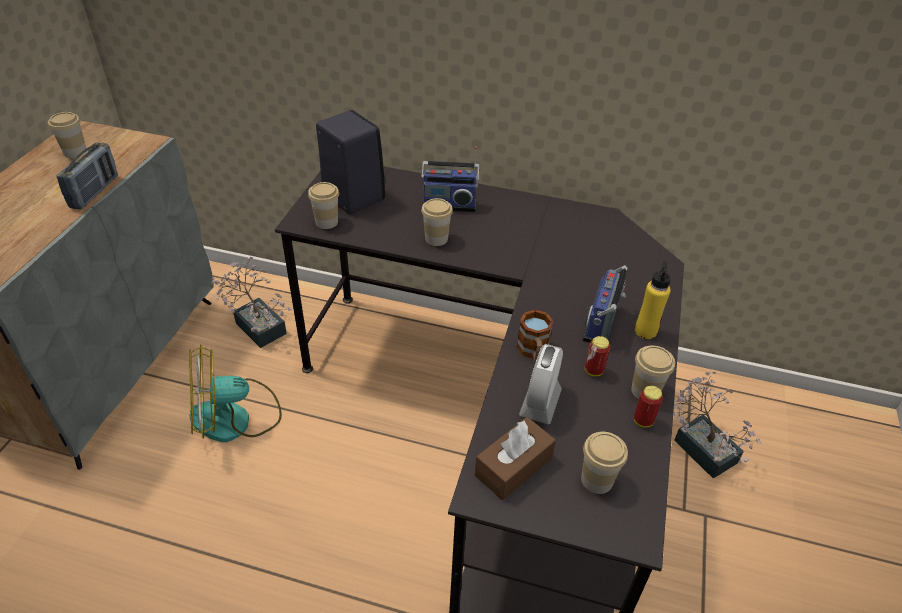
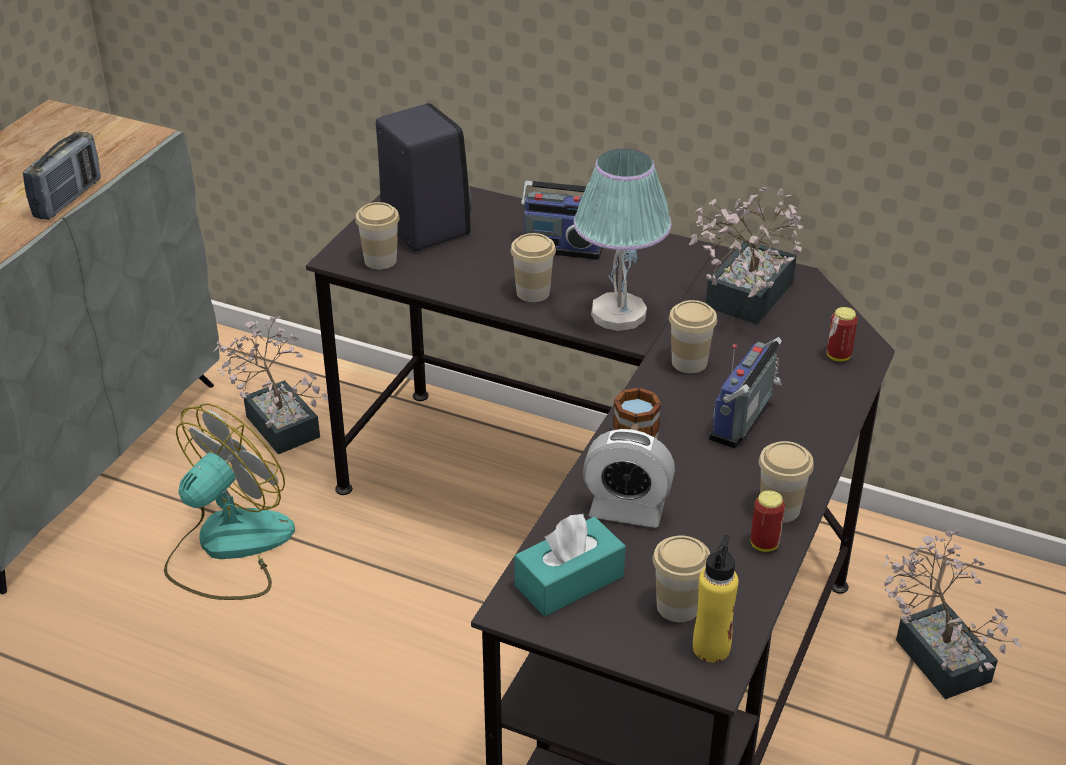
camera: 10 degrees right, 5 degrees down
(75, 152) = (46, 144): cup -> cup (689, 362)
(235, 418) = (228, 547): fan -> fan turned 135 degrees clockwise
(497, 250) = (617, 314): none -> table lamp
(513, 467) = (569, 581): brown tissue box -> turquoise tissue box
(540, 403) = (626, 510): alarm clock -> alarm clock turned 105 degrees counterclockwise
(577, 234) = (743, 300): none -> potted plant
(593, 371) = (713, 478): can -> can (838, 356)
(645, 331) = (805, 434): yellow bottle -> yellow bottle (711, 648)

